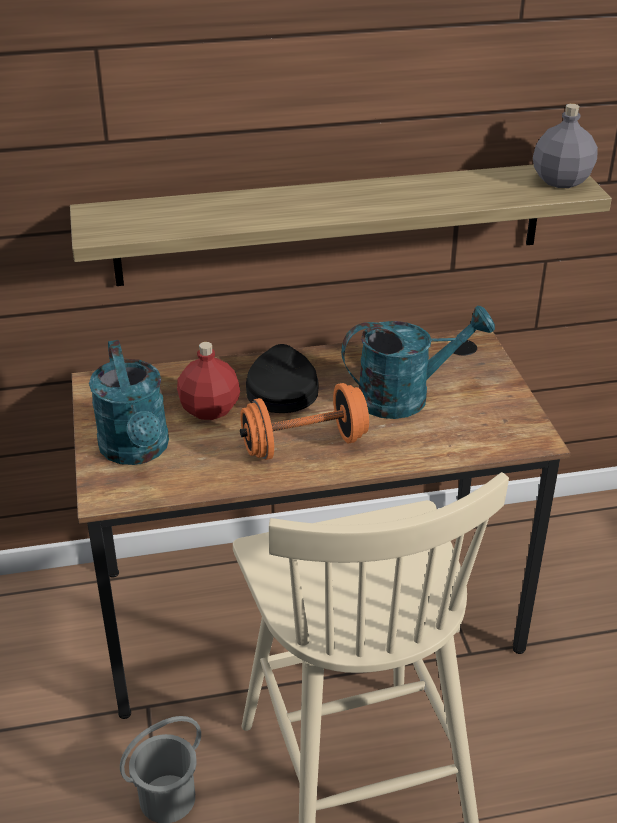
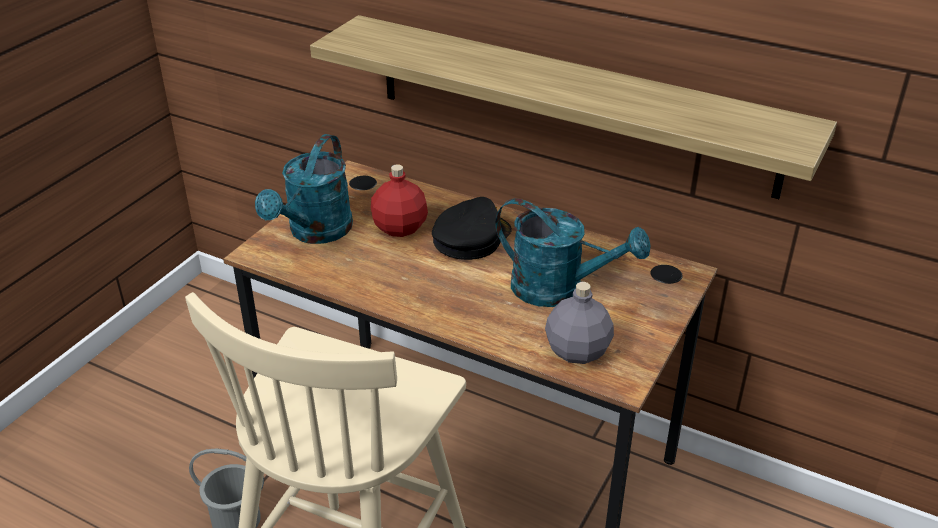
camera: 40 degrees right, 0 degrees up
(304, 445) = (430, 286): orange dumbbell -> none
(561, 181) = (786, 134): grey bottle -> grey bottle (577, 352)

